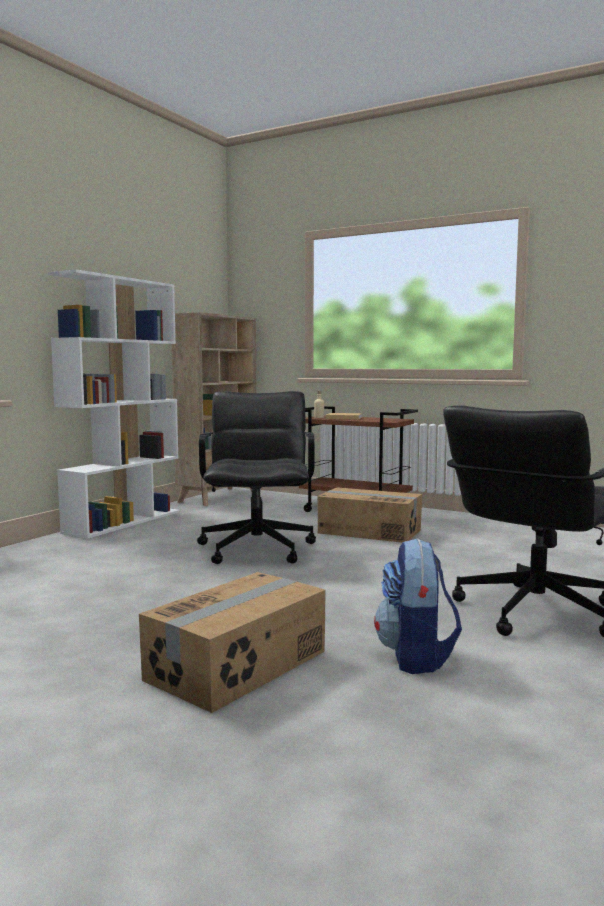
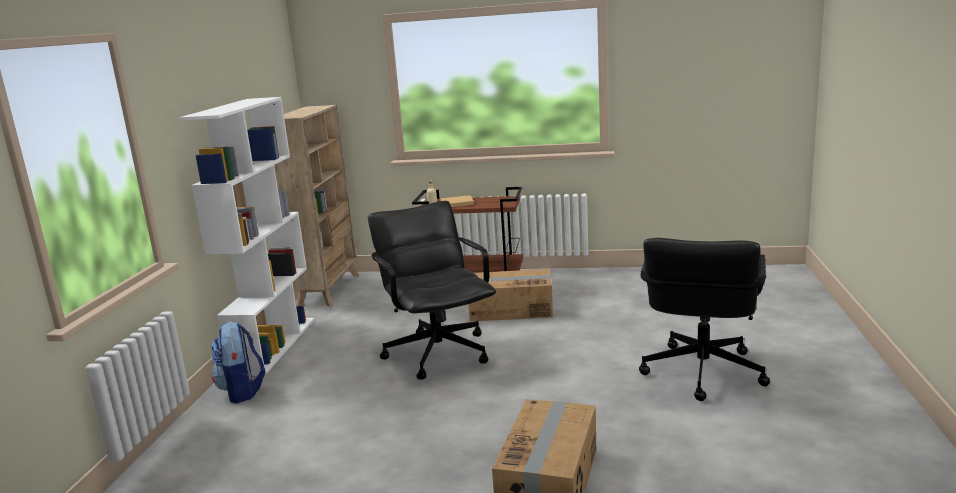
camera: 20 degrees left, 10 degrees up
(416, 657) = (661, 437): backpack -> backpack (242, 391)

